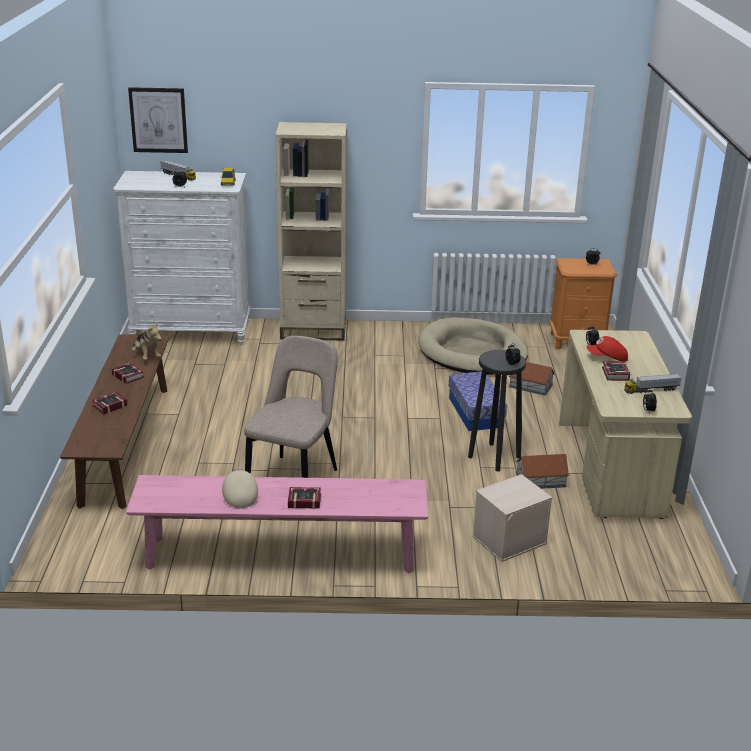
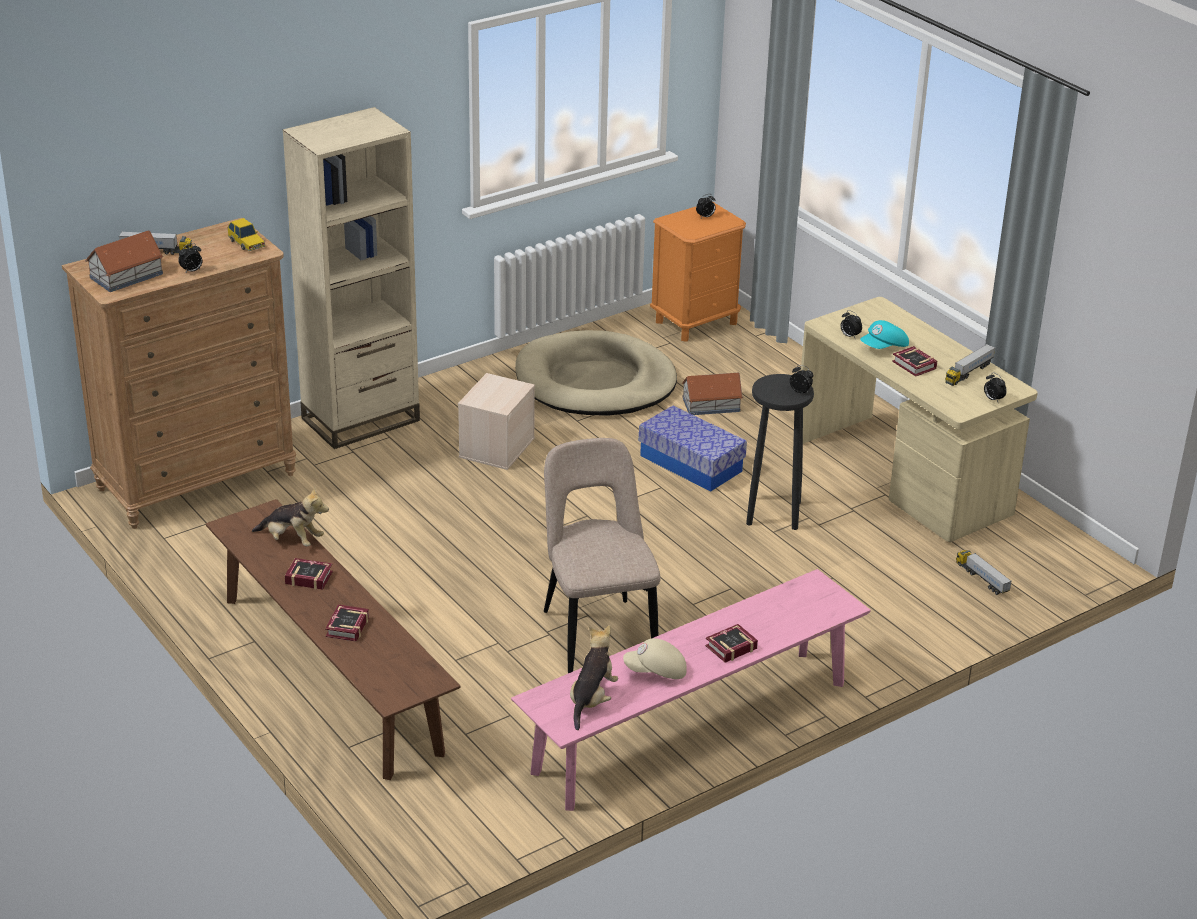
camera: 35 degrees left, 5 degrees up
(158, 120) = (104, 172): picture -> none
(180, 495) = (592, 700): none -> plush toy
(191, 331) = (197, 481): white dresser -> brown dresser
(239, 495) = (656, 672): beige cap -> beige cap turned 45 degrees counterclockwise
(509, 539) = (894, 604): beige storage box -> beige storage box (496, 447)
(541, 480) = (850, 521): toy house -> toy house (127, 275)
(595, 549) = (982, 579): none -> toy truck
(607, 358) = (884, 348): red cap -> turquoise cap

